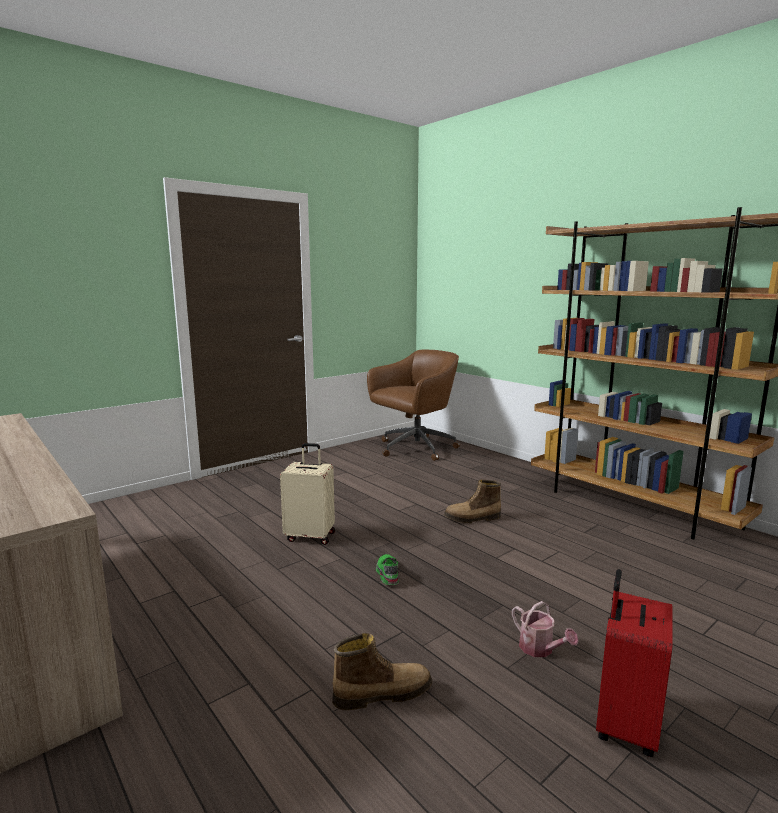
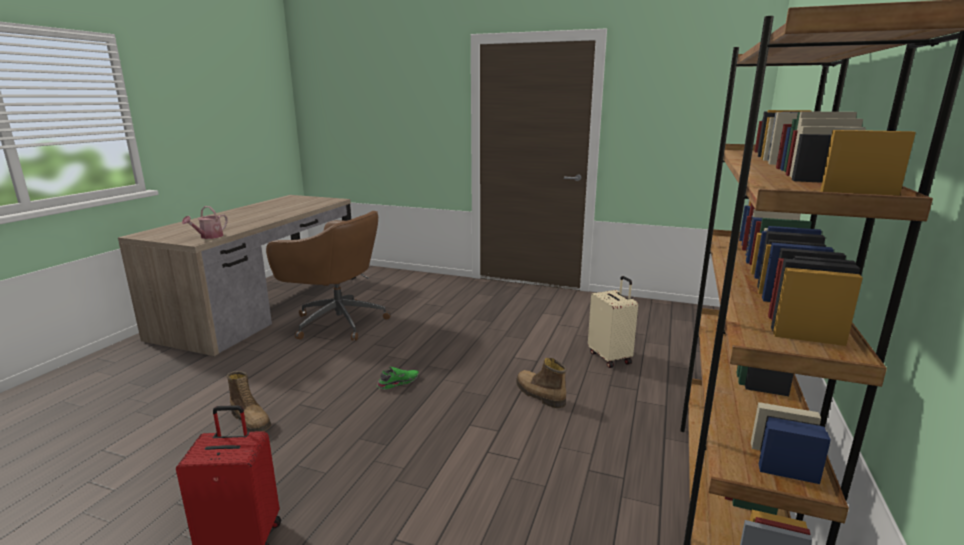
camera: 60 degrees right, 5 degrees up
(310, 536) = (430, 339): beige suitcase -> beige suitcase (610, 357)
(414, 448) = (671, 325): brown office chair -> brown office chair (337, 322)
(540, 649) = (329, 477): watering can -> watering can (209, 237)

